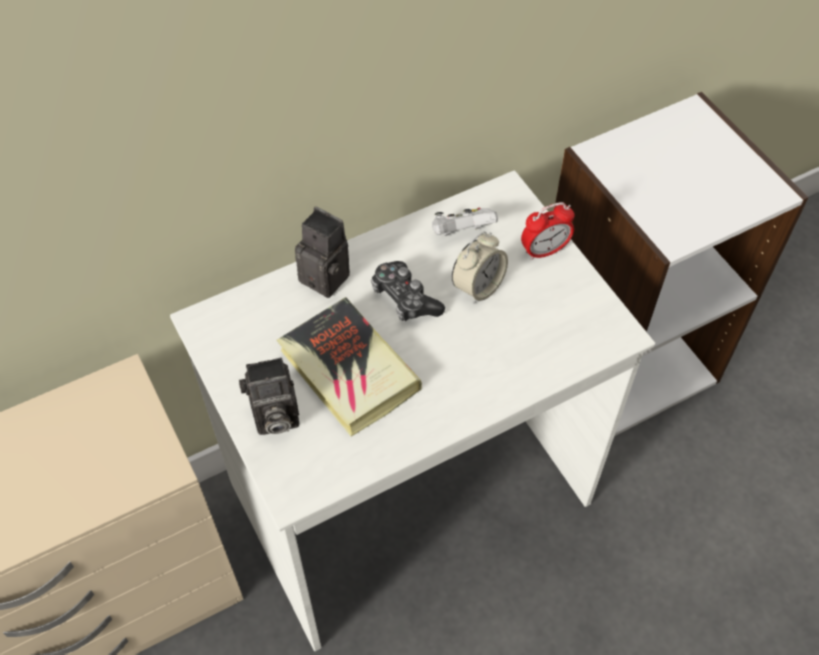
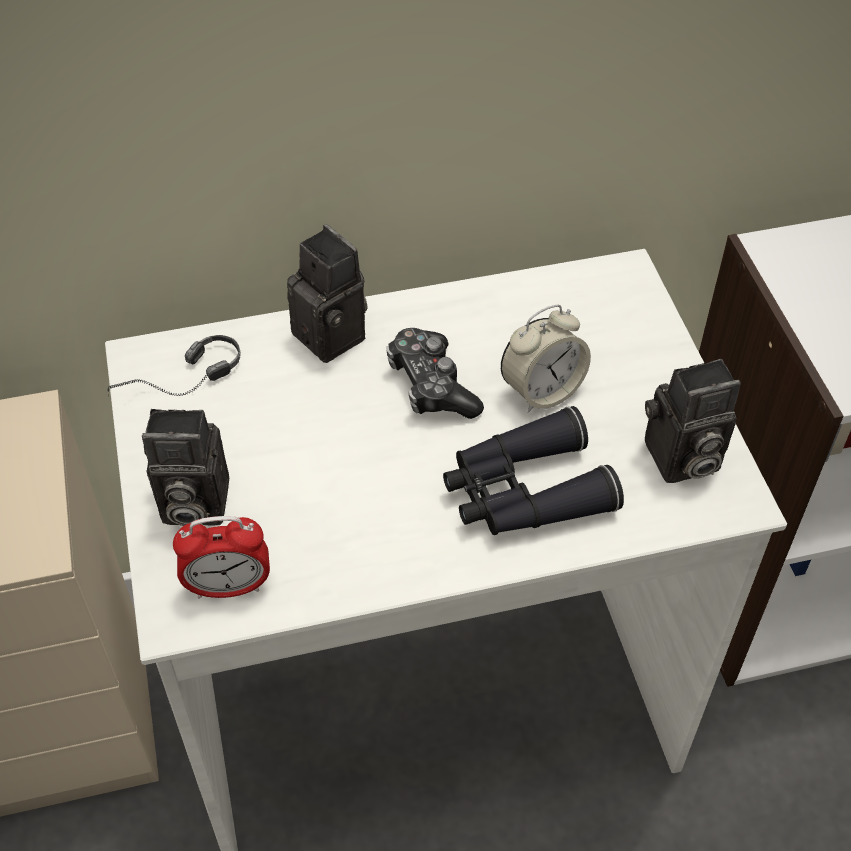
camera: 15 degrees right, 5 degrees down
(236, 335) = (182, 386): none -> headphones
(348, 371) = (318, 465): book -> none
(461, 233) = (541, 315): white game controller -> none
(488, 359) = (524, 492): none -> black binoculars
(544, 251) = (655, 362): alarm clock -> alarm clock (229, 587)
(579, 315) = (680, 460): none -> camera

